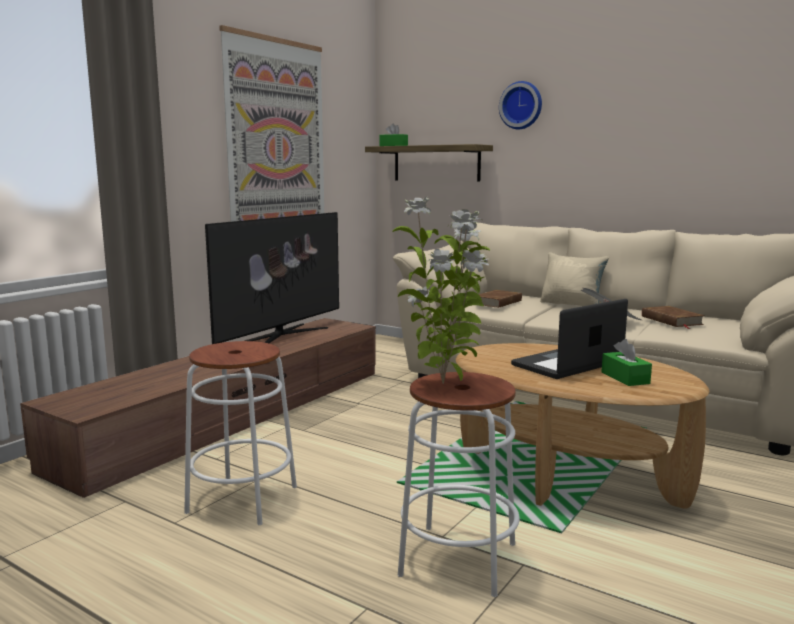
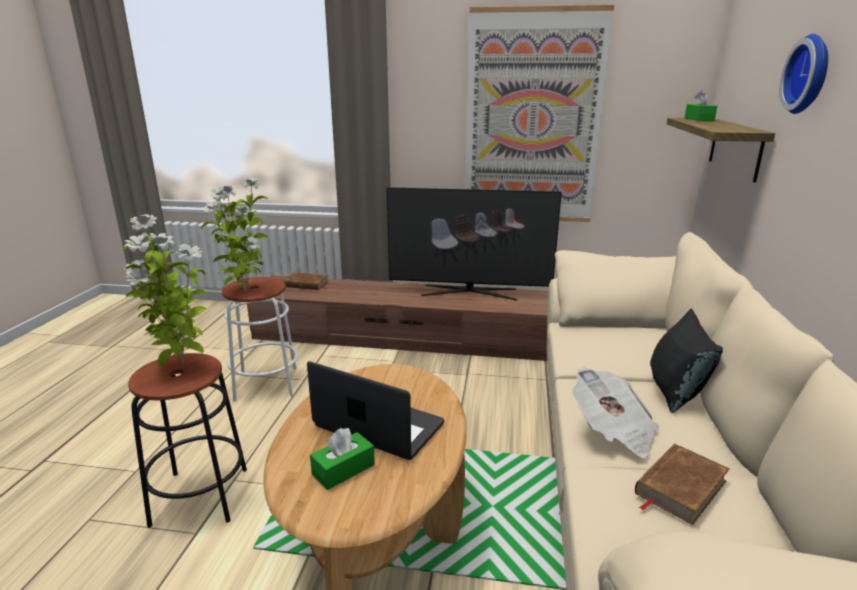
camera: 65 degrees right, 10 degrees up
(244, 355) = (244, 291): none -> potted plant
(458, 559) = (200, 496): white stool -> black stool
(498, 302) = (600, 343): brown book -> brown book (306, 284)
(572, 305) = (675, 391): beige pillow -> black pillow

